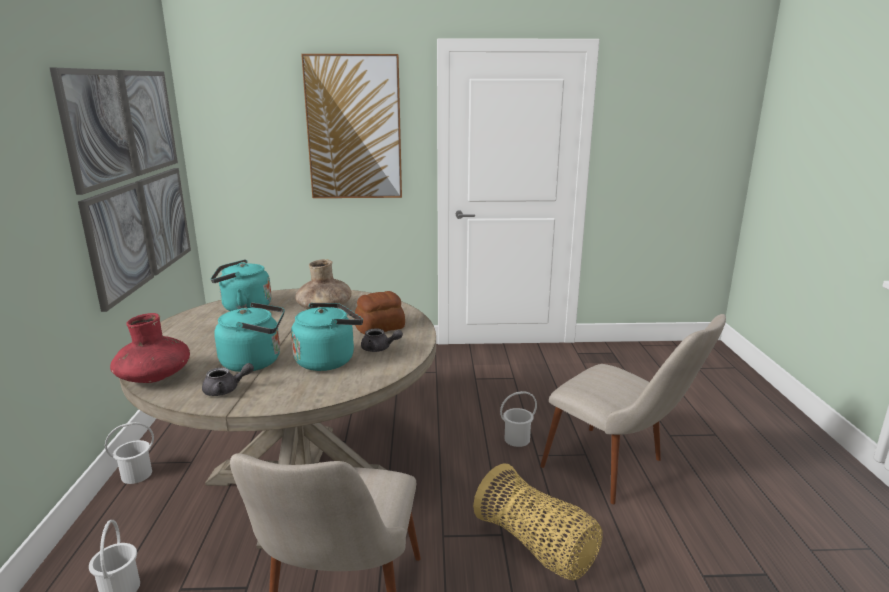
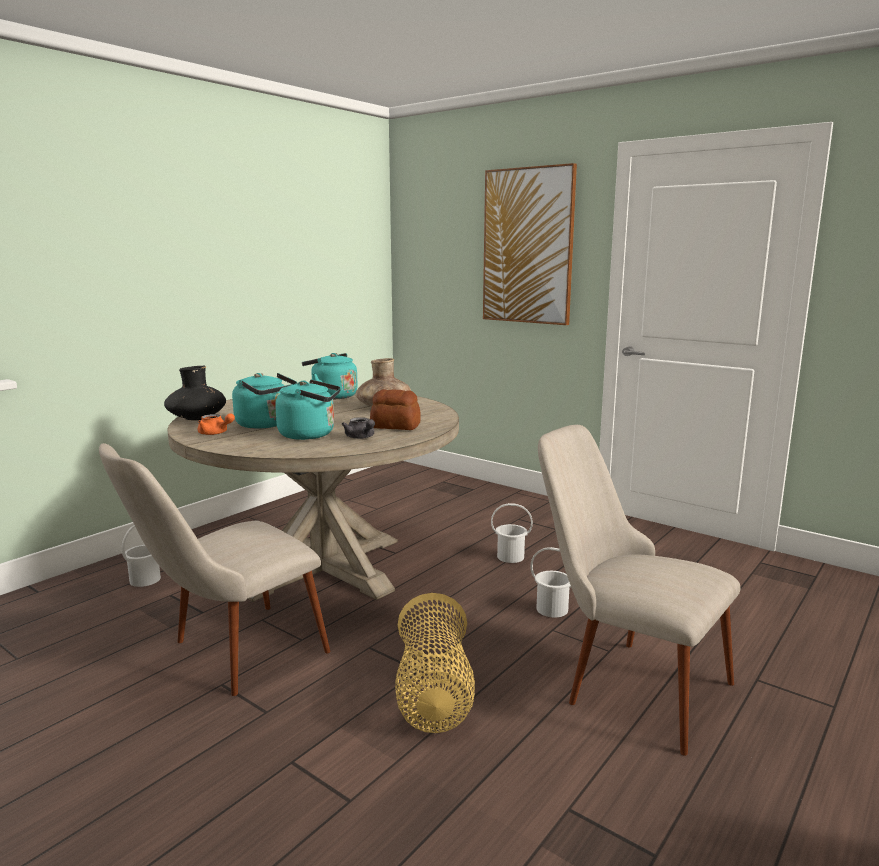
camera: 40 degrees right, 5 degrees down
(133, 179) = (309, 280): picture -> none
(136, 474) = (236, 522): white bucket -> white bucket (510, 556)
(154, 377) = (197, 418): red vase -> black vase
(226, 390) = (215, 433): grey teapot -> orange teapot
(620, 472) = (625, 681): beige chair -> beige chair turned 135 degrees clockwise

